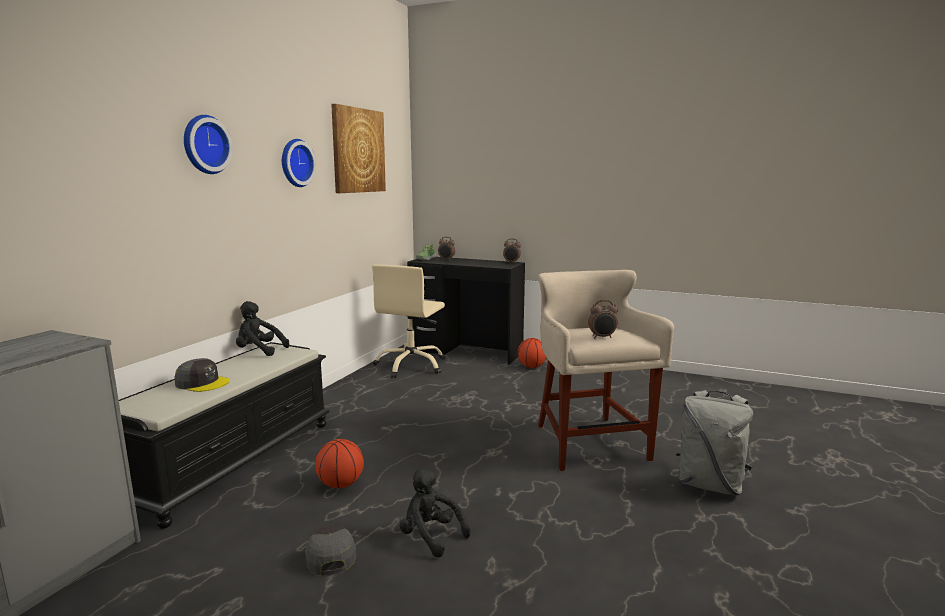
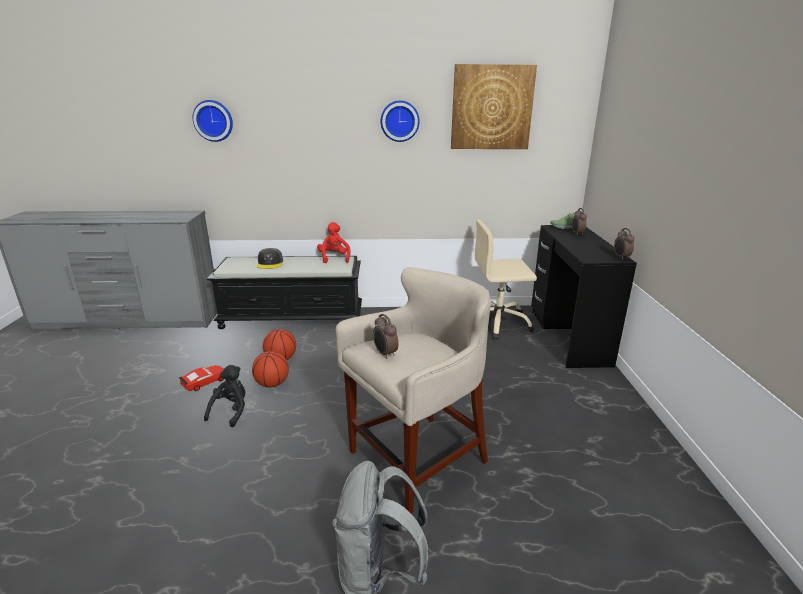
camera: 65 degrees right, 10 degrees up
(204, 144) = (308, 109): wall clock -> wall clock (214, 120)
(259, 351) = (334, 258): black plush toy -> red plush toy
(330, 554) = (204, 382): grey cap -> red toy car
(532, 367) = (578, 382): basketball -> basketball (272, 384)

